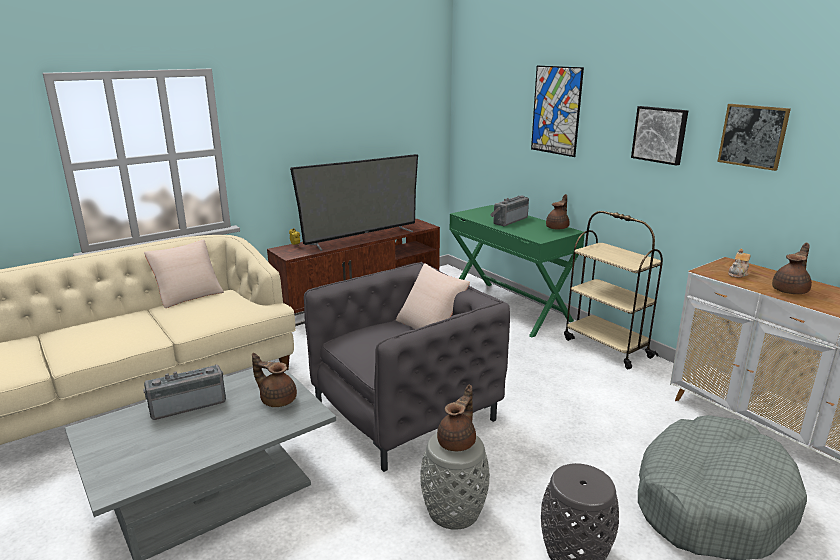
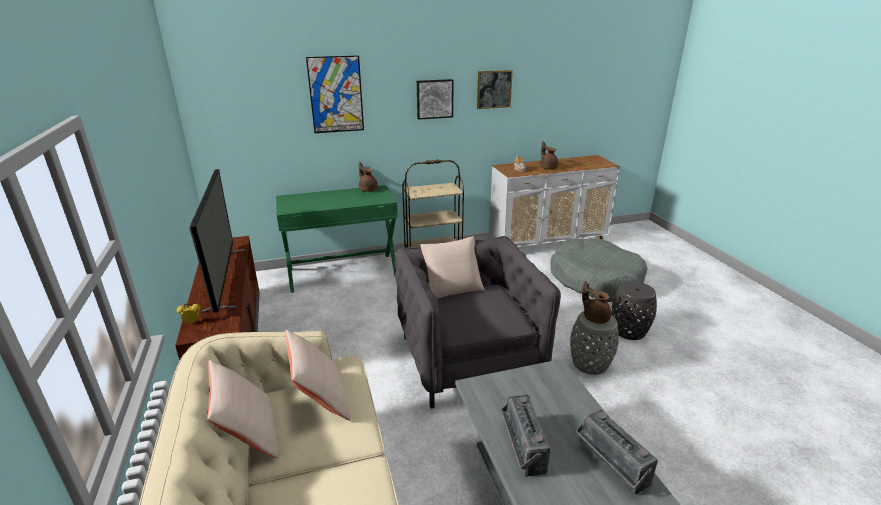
camera: 70 degrees left, 5 degrees up
(225, 306) = (320, 399): none -> beige pillow
(277, 399) = (529, 386): brown teapot -> none
(508, 220) = (329, 199): radio -> radio (610, 464)

